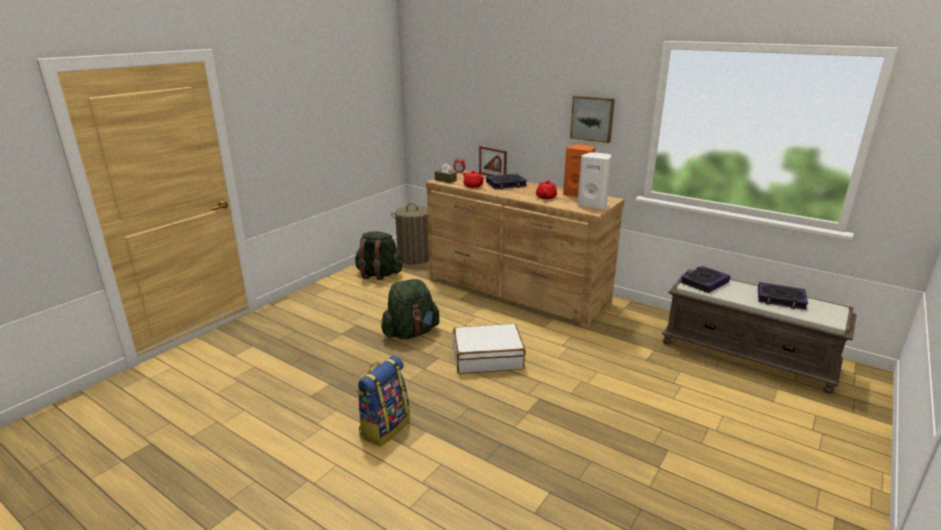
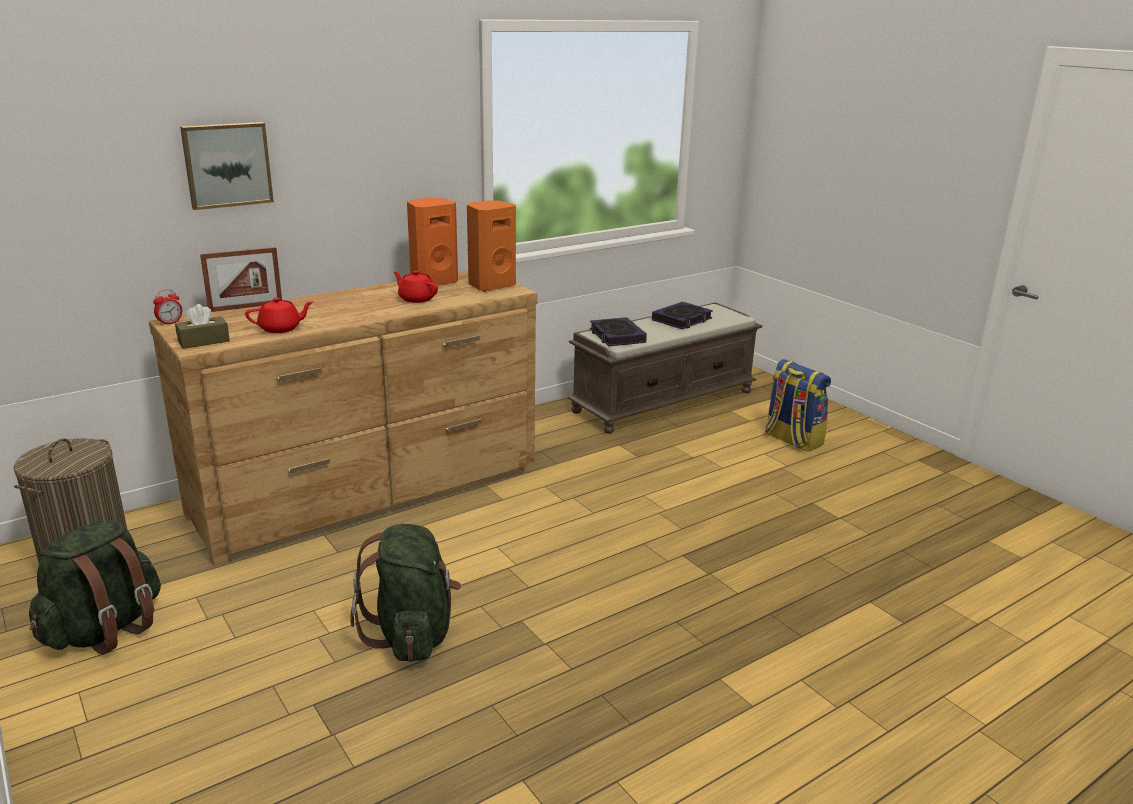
camera: 70 degrees left, 0 degrees up
(384, 427) = (695, 724): backpack -> backpack (792, 440)
(487, 357) = (554, 571): white suitcase -> none
(506, 184) = (311, 308): book -> none
(592, 118) = (392, 155): picture -> picture (227, 164)
(593, 205) = (490, 285): white speaker -> orange speaker

